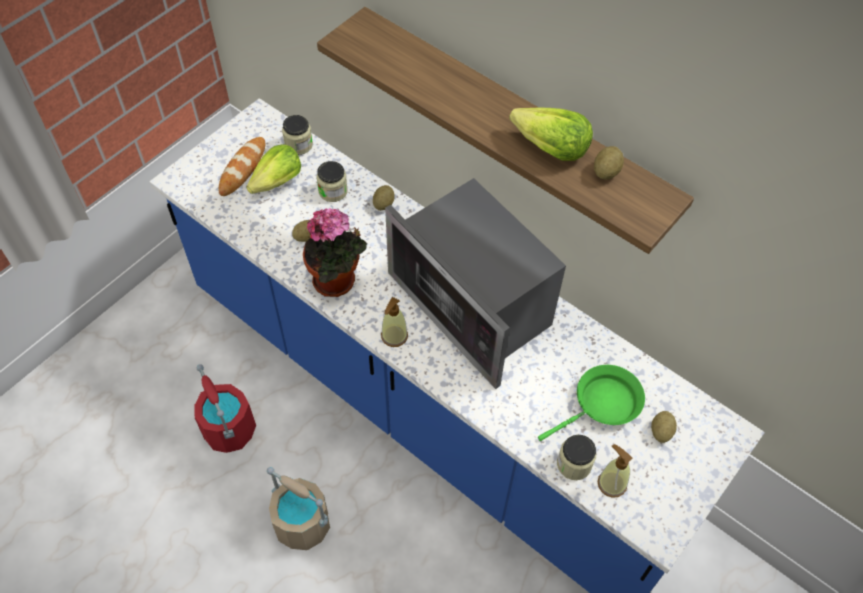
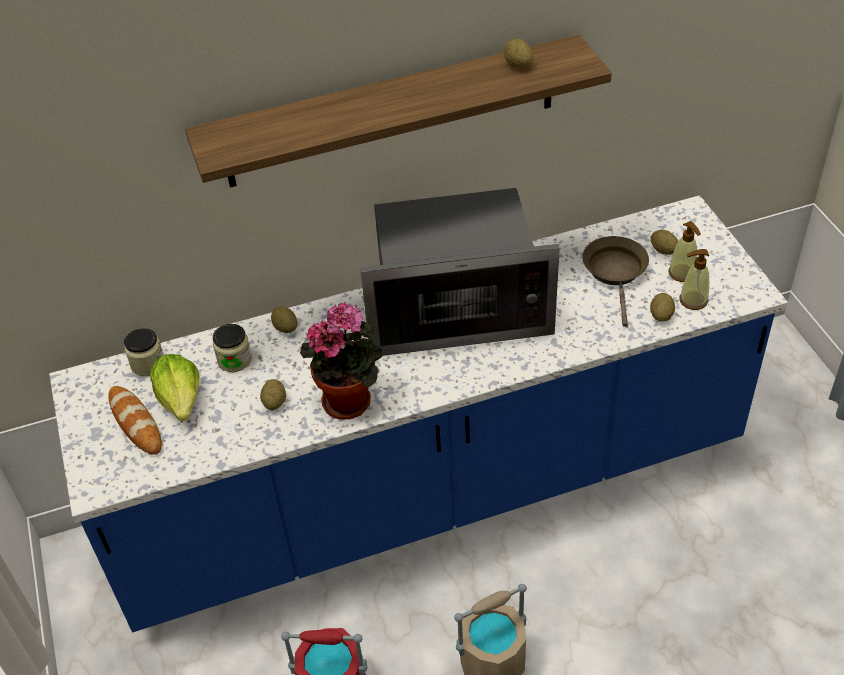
camera: 55 degrees left, 10 degrees down
(394, 336) = (447, 381): soap dispenser -> soap dispenser (682, 273)
(550, 148) = (467, 83): lettuce -> none
(574, 464) = (661, 315): jar -> potato
(603, 404) = (616, 273): green frying pan -> brown frying pan

